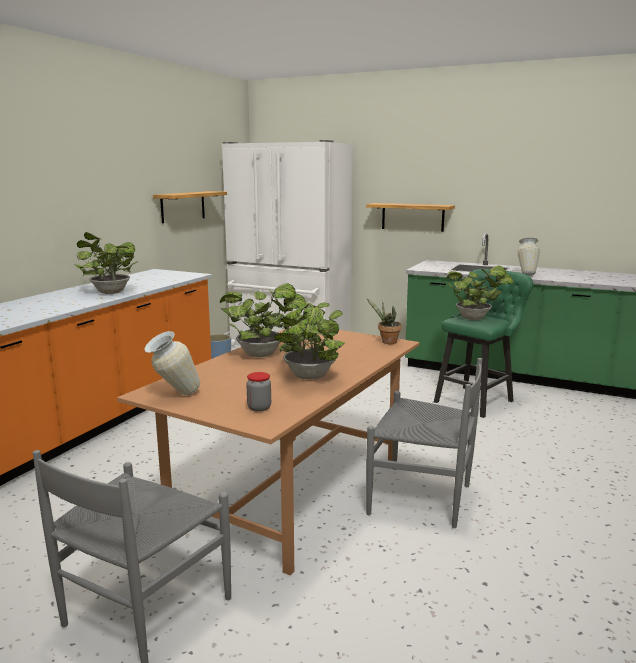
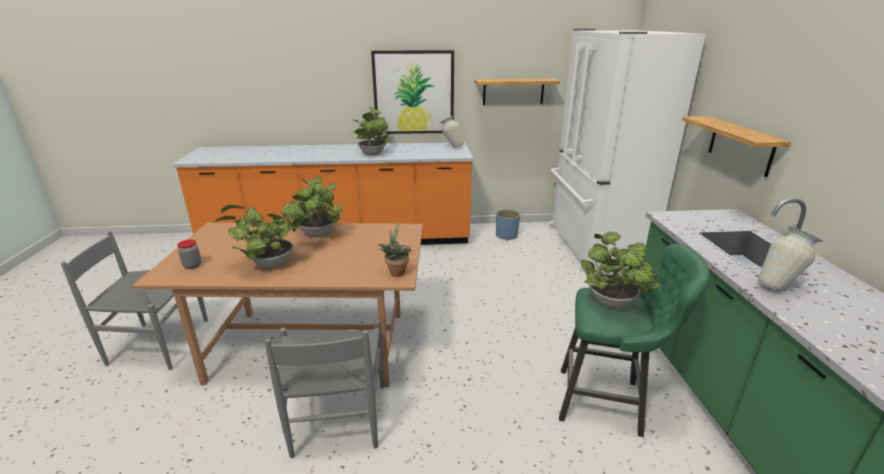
camera: 60 degrees right, 10 degrees up
(101, 214) = (413, 93): none -> picture
(173, 396) = (211, 235): vase -> vase (451, 147)

